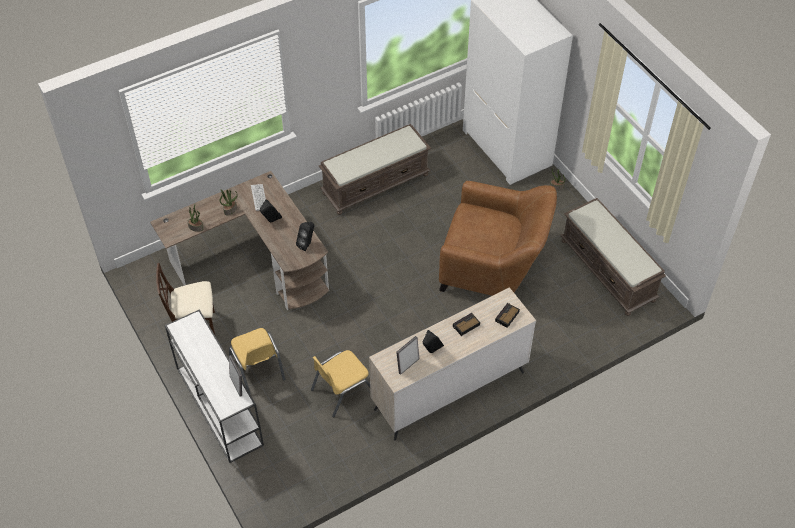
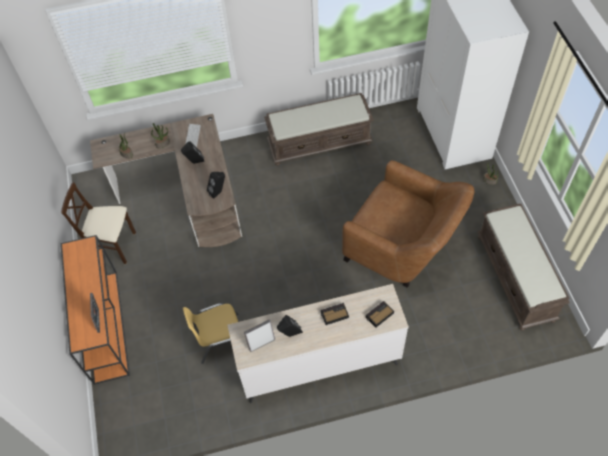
camera: 20 degrees right, 5 degrees up
(218, 405) = (105, 325): white console table -> orange console table
(257, 368) = (152, 297): yellow chair -> none

